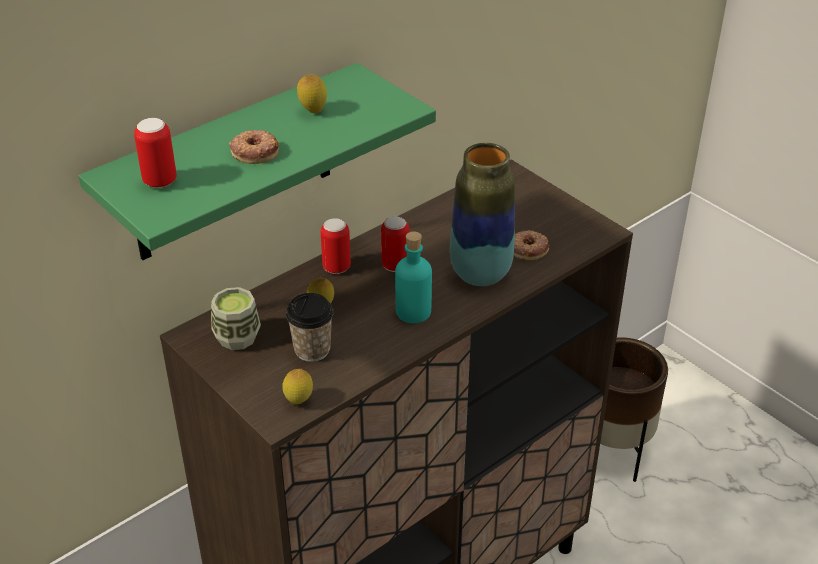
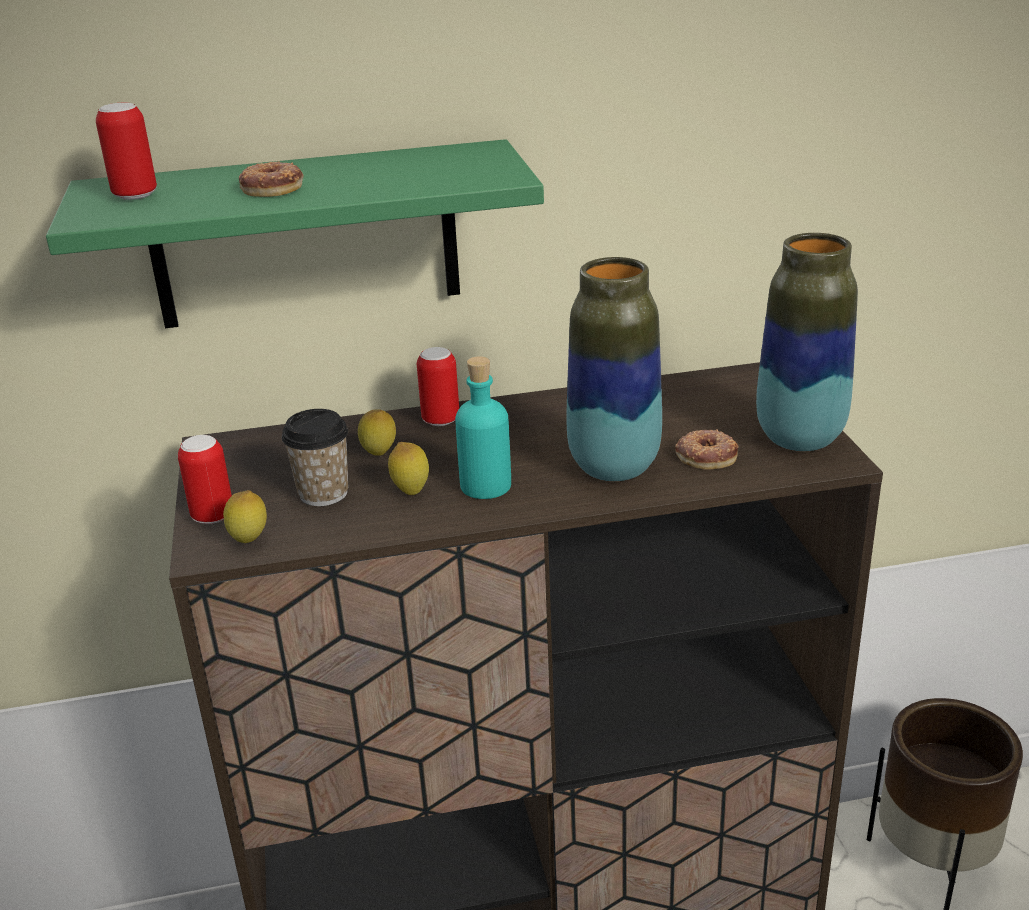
camera: 30 degrees right, 10 degrees down
(237, 337) = (256, 460): cup -> none
(313, 111) = (391, 167): lemon -> lemon (411, 491)
(395, 265) = (513, 434): can -> can (213, 516)
(571, 220) = (799, 438): none -> vase

